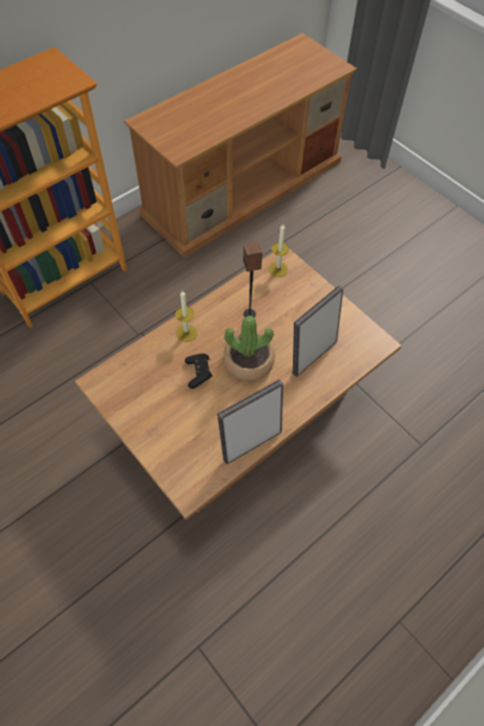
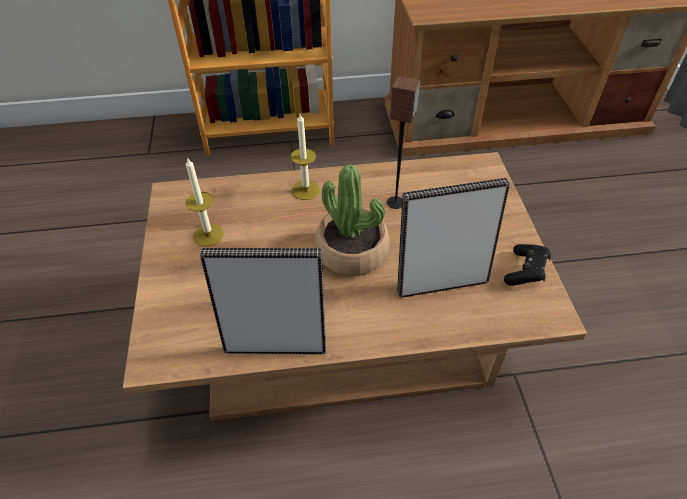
camera: 35 degrees right, 10 degrees down
(198, 373) = (283, 236): black game controller -> black game controller (525, 271)
(278, 269) = (469, 172): candle -> candle (208, 235)

